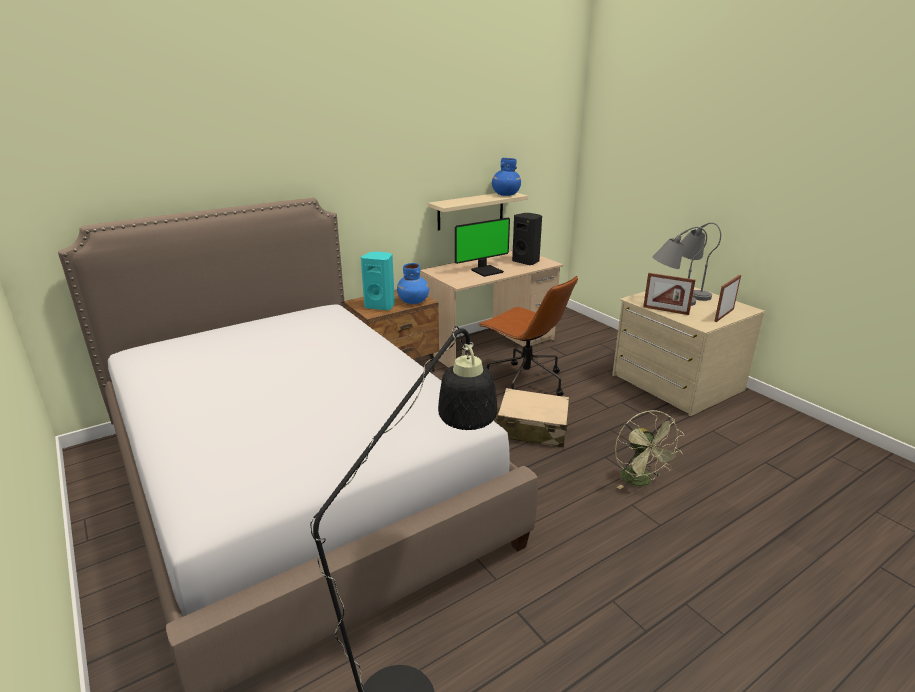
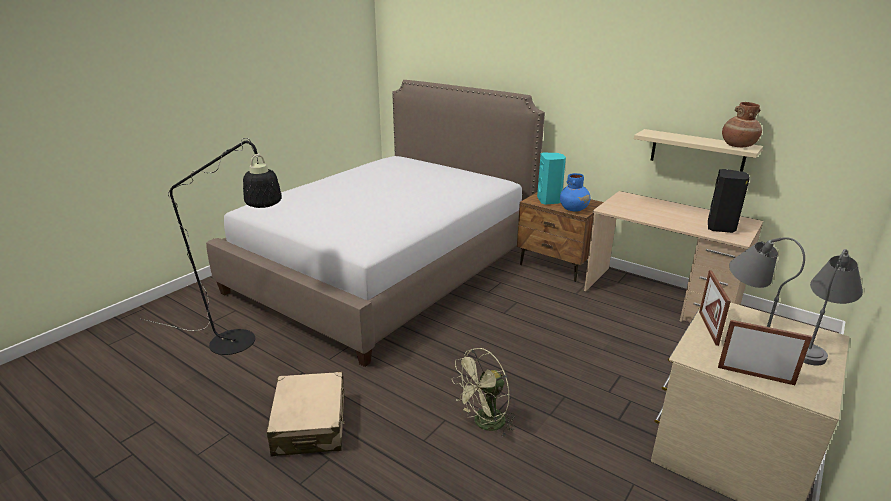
camera: 70 degrees right, 0 degrees up
(486, 271) = (659, 214): monitor -> none
(505, 194) = (737, 145): blue vase -> brown vase
(524, 382) = (606, 331): brown office chair -> none
(532, 428) = (525, 347): beige suitcase -> beige suitcase (310, 424)

